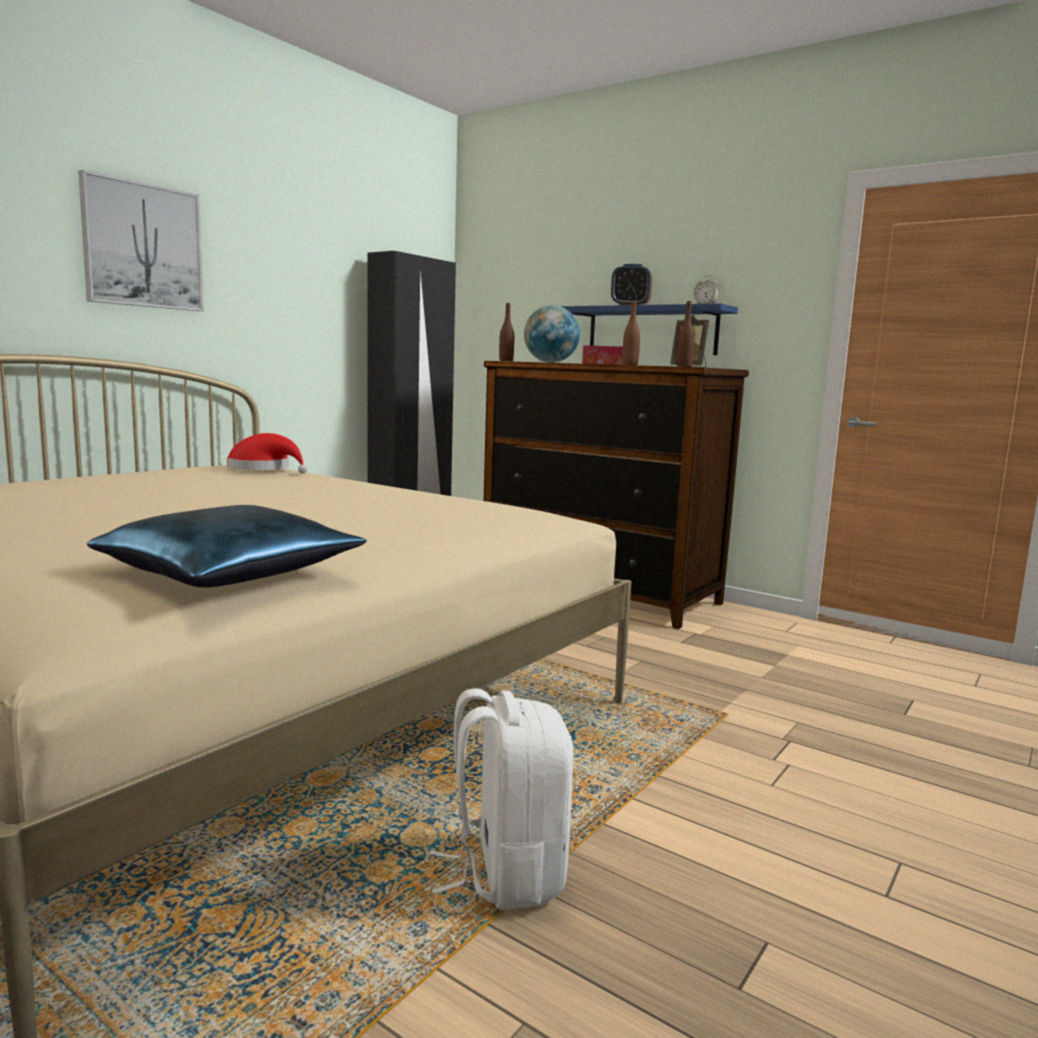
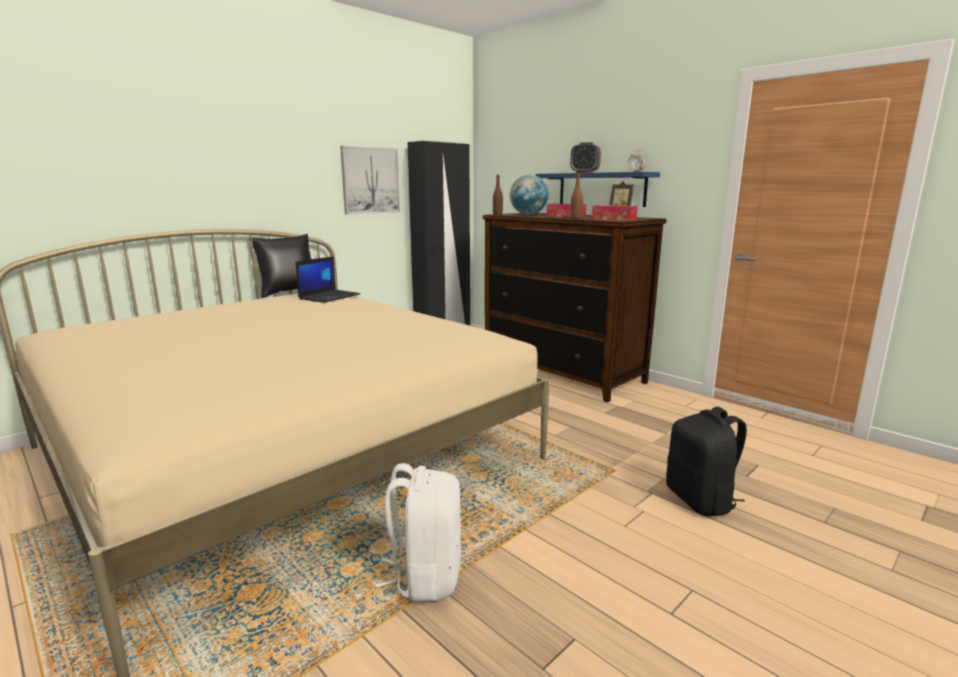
camera: 10 degrees right, 5 degrees up
(143, 246) = (254, 154): picture -> picture (370, 180)
(189, 465) = (289, 292): none -> black pillow
(231, 572) = (253, 389): blue pillow -> none
(263, 469) = (329, 296): red hat -> laptop
(684, 366) = (613, 219): brown bottle -> tissue box
(860, 747) = (701, 500): none -> black backpack

